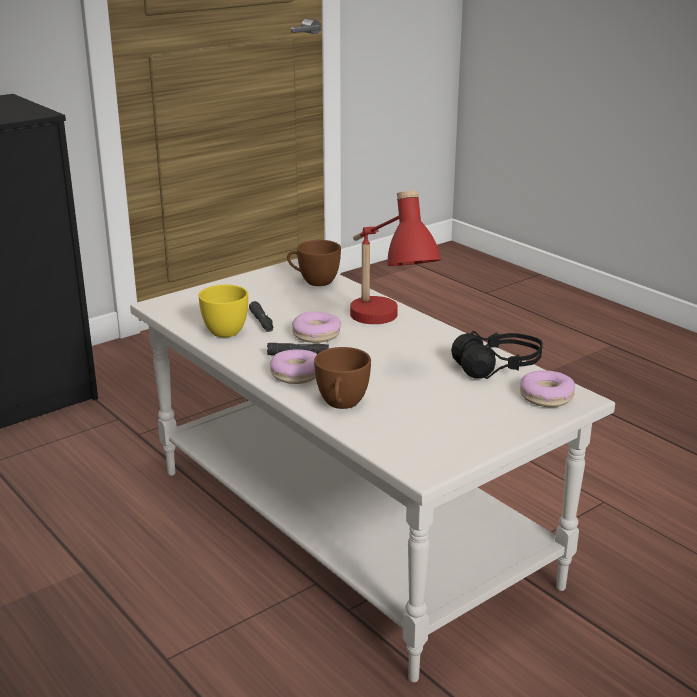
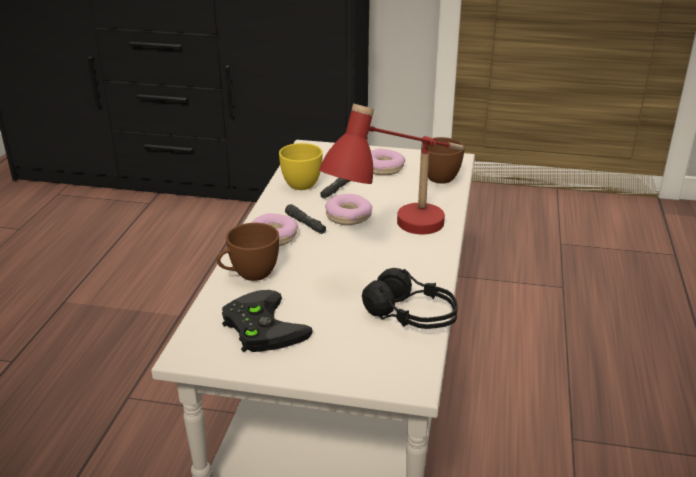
camera: 50 degrees right, 5 degrees up
(429, 427) = (260, 326): none -> black game controller
(546, 396) = (391, 363): donut -> donut (384, 168)

